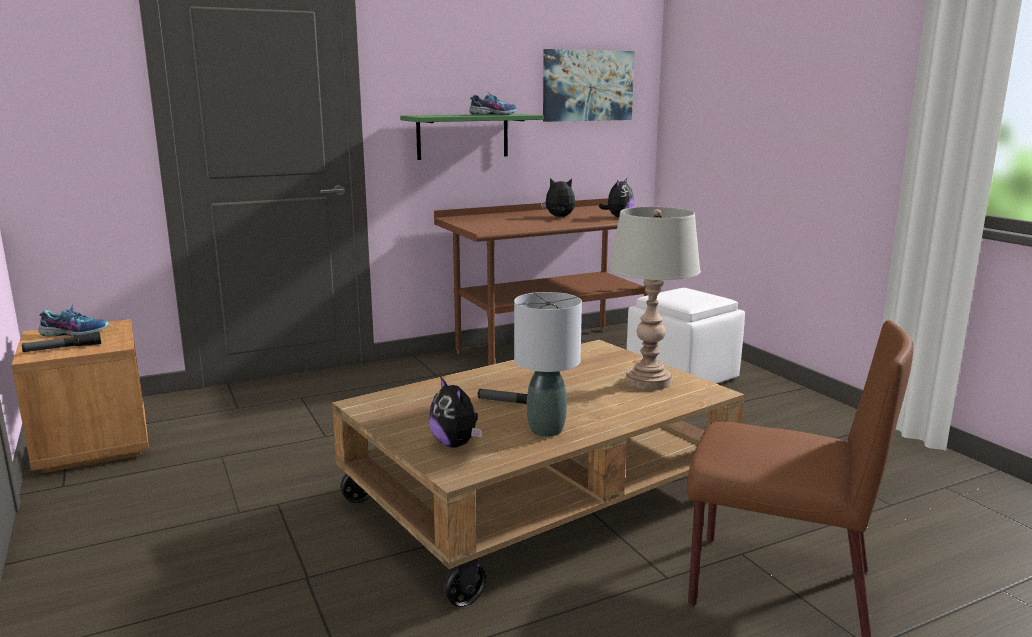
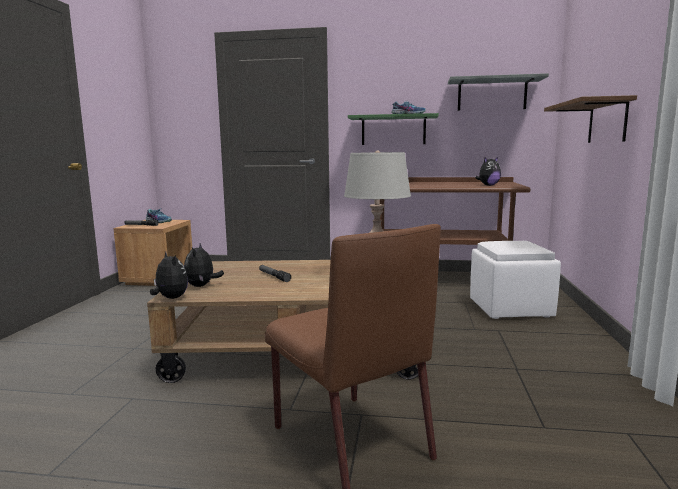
camera: 35 degrees right, 5 degrees down
(546, 430) = (259, 290): grey table lamp -> none
(559, 217) = (446, 184): plush toy -> plush toy (170, 298)
(587, 85) = (492, 95): picture -> grey shelf
(780, 142) = (607, 122): none -> brown shelf

